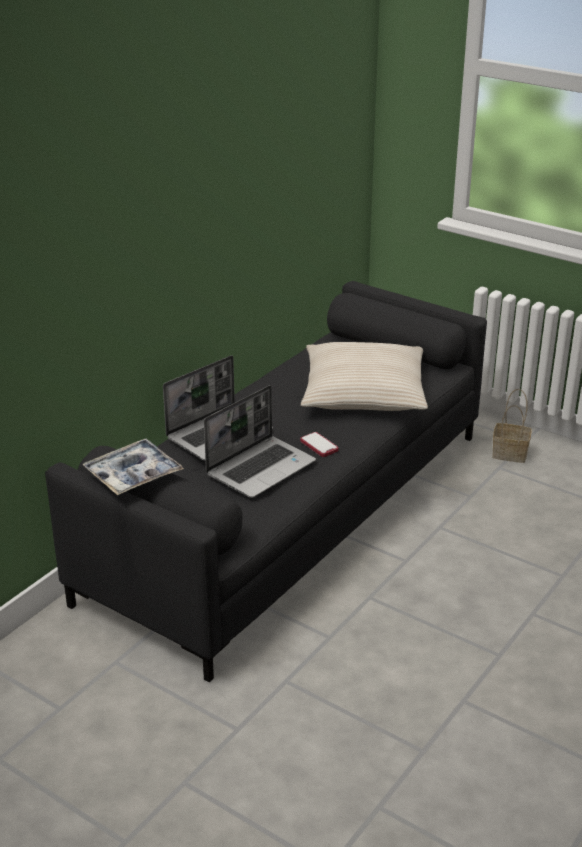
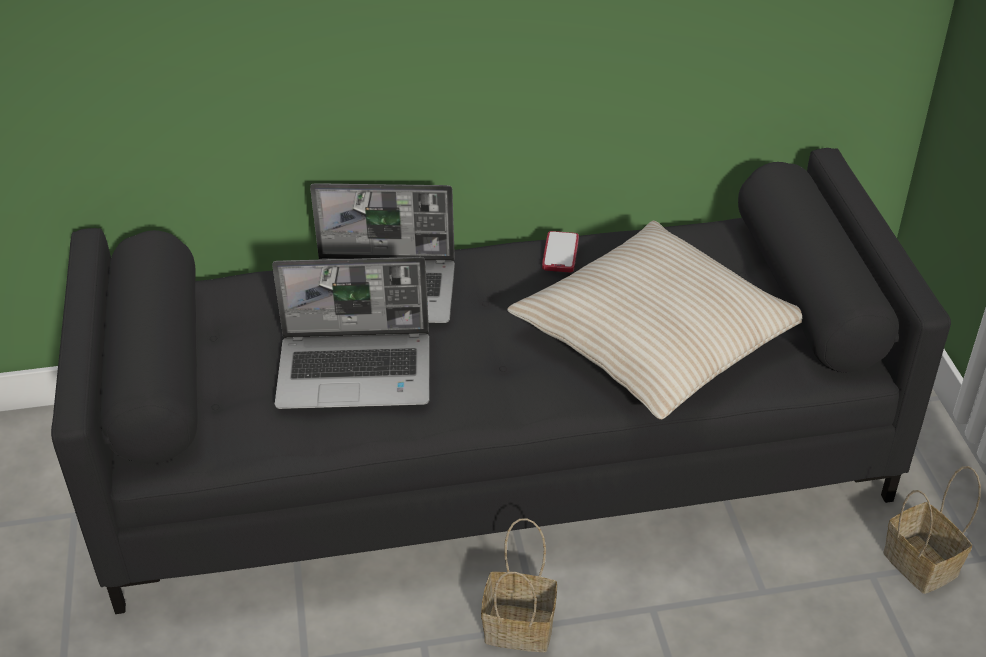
camera: 45 degrees right, 10 degrees up
(133, 475) = (121, 293): tray -> none
(319, 445) = (469, 384): phone -> phone (560, 253)
(400, 565) = (521, 627): none -> basket

